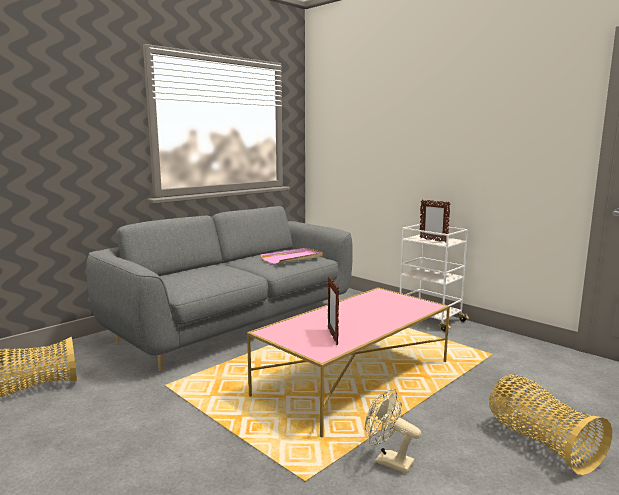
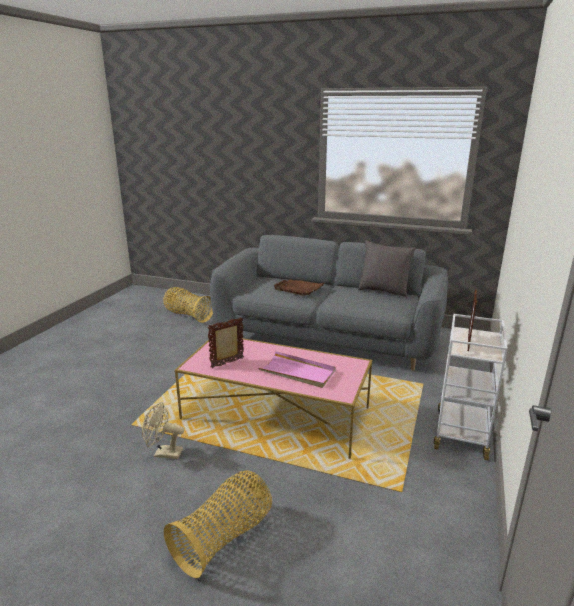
camera: 65 degrees right, 10 degrees up
(217, 271) = (299, 288): none -> brown tray
(272, 252) = (383, 291): none -> grey pillow
(293, 258) = (369, 302): pink tray -> pink tray (297, 372)
(388, 461) = (163, 453): beige fan -> beige fan turned 90 degrees counterclockwise

